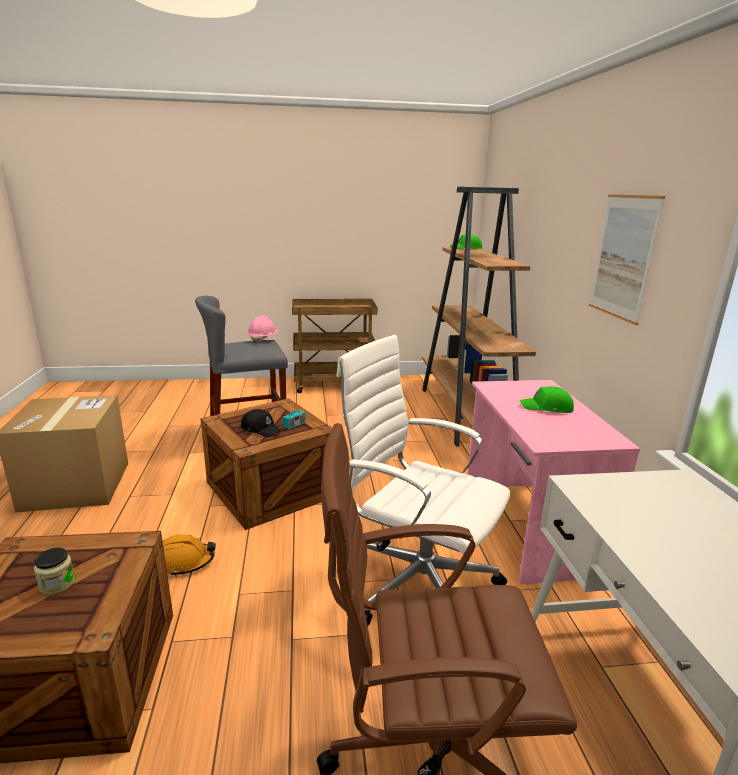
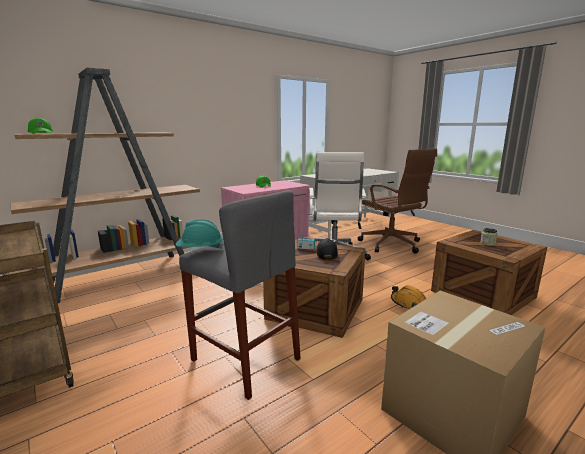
camera: 120 degrees left, 5 degrees down
(263, 339) = (200, 250): pink hard hat -> turquoise hard hat
(623, 257) = (228, 117): picture -> none

